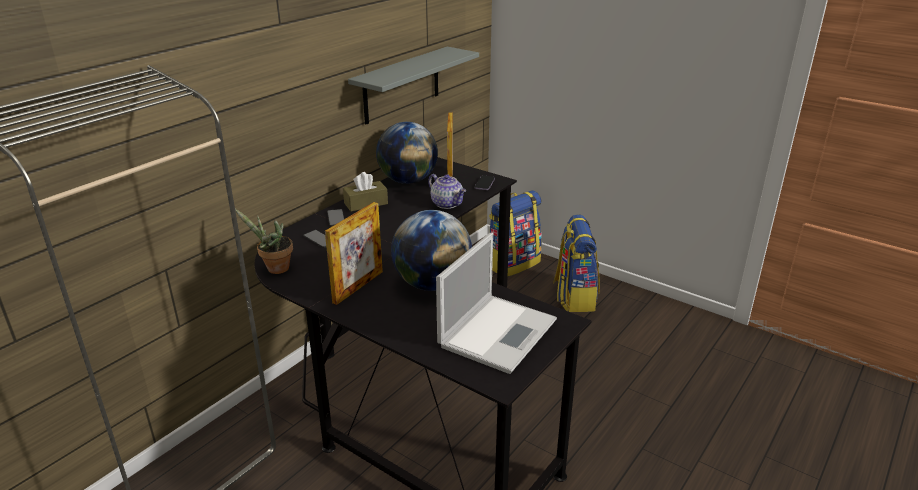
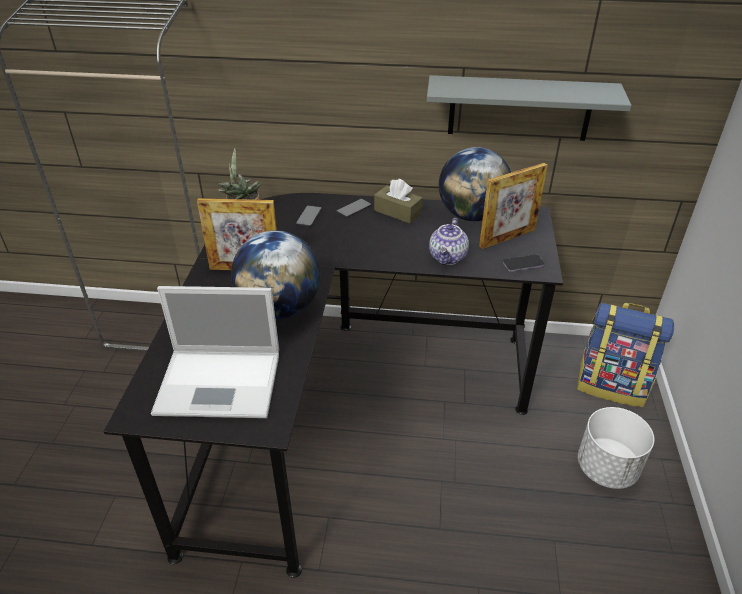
camera: 60 degrees right, 10 degrees up
(574, 297) = (606, 467): backpack -> white planter

